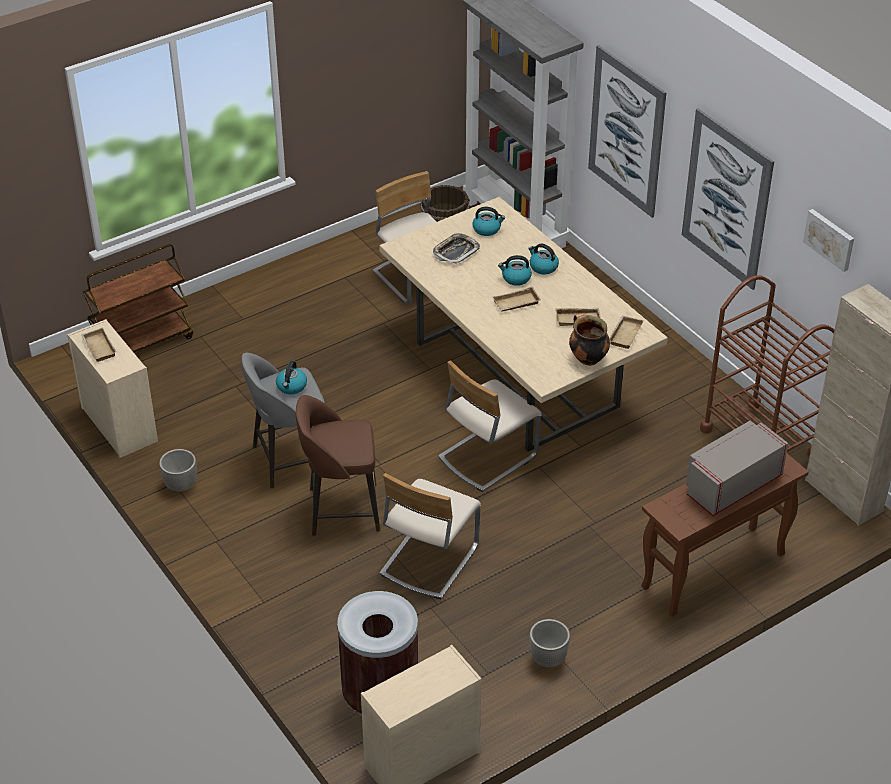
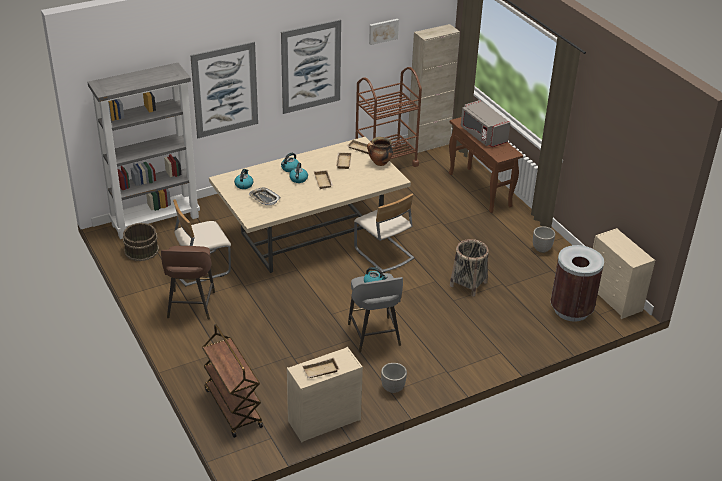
camera: 85 degrees left, 5 degrees down
(341, 509) = (423, 316): brown stool -> brown stool (190, 306)
(428, 560) = (468, 284): beige chair -> basket

